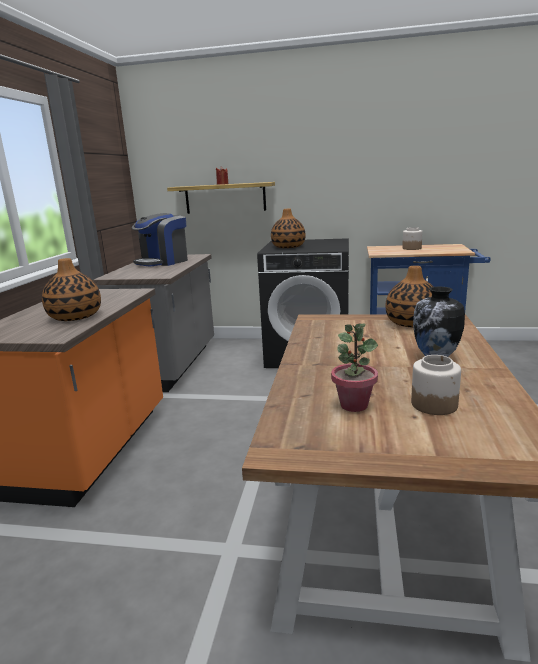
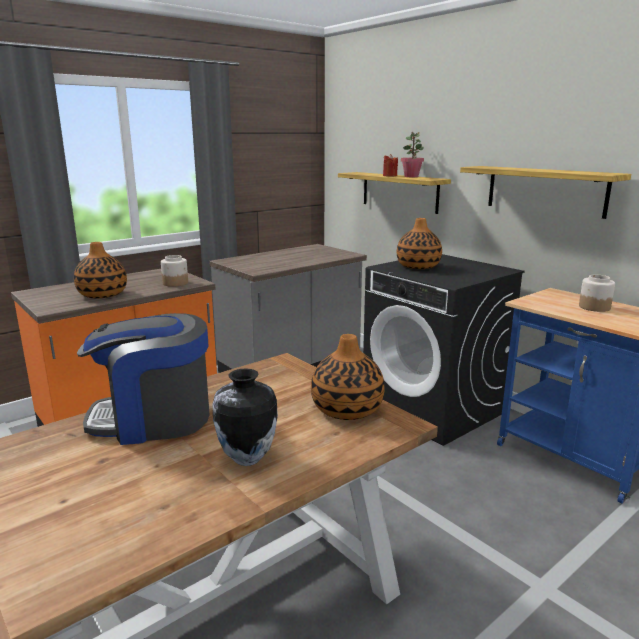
camera: 40 degrees right, 0 degrees up
(163, 262) = (302, 255): coffee machine -> coffee machine (153, 419)
(353, 180) = (545, 190): none -> shelf
(354, 405) = (67, 463): potted plant -> potted plant (411, 176)
(434, 404) = (104, 501): jar -> jar (175, 283)

